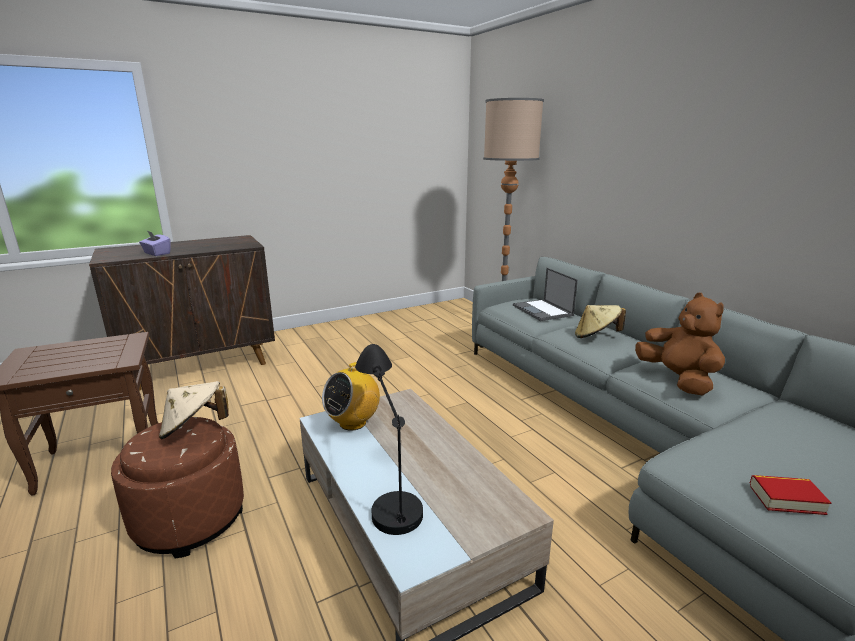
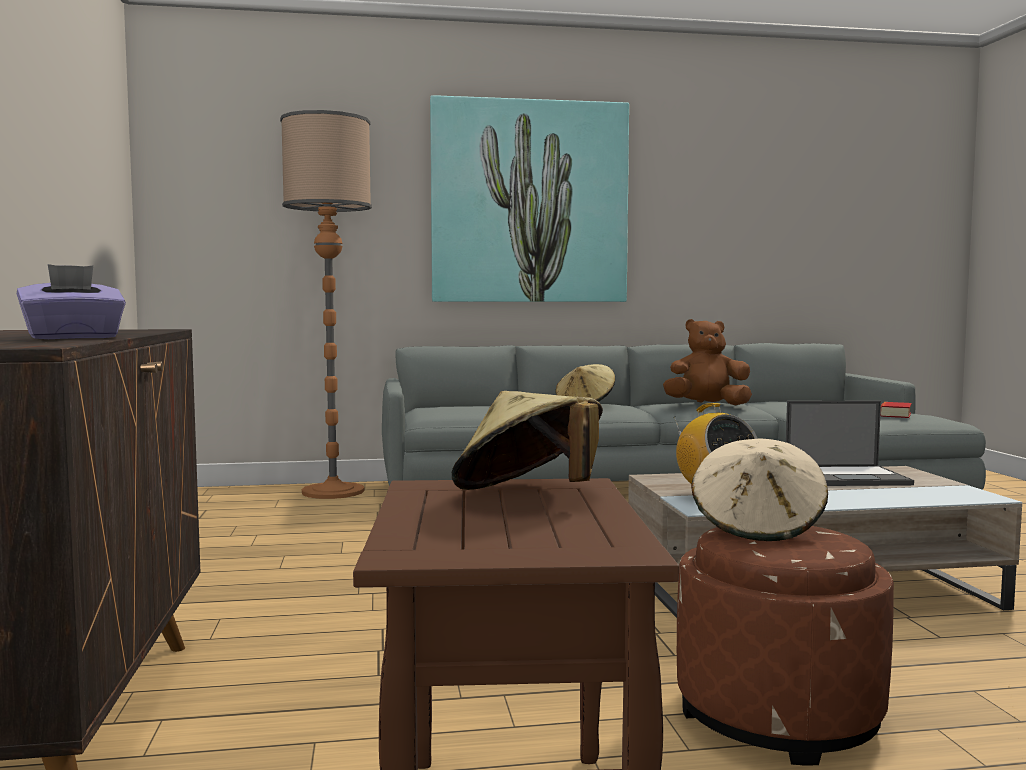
camera: 70 degrees left, 15 degrees down
(102, 355) = (528, 496): none -> beige hat
(387, 485) = (862, 494): black table lamp -> none
(543, 311) = (481, 406): laptop -> laptop (847, 477)
(648, 154) = (529, 203): none -> picture

